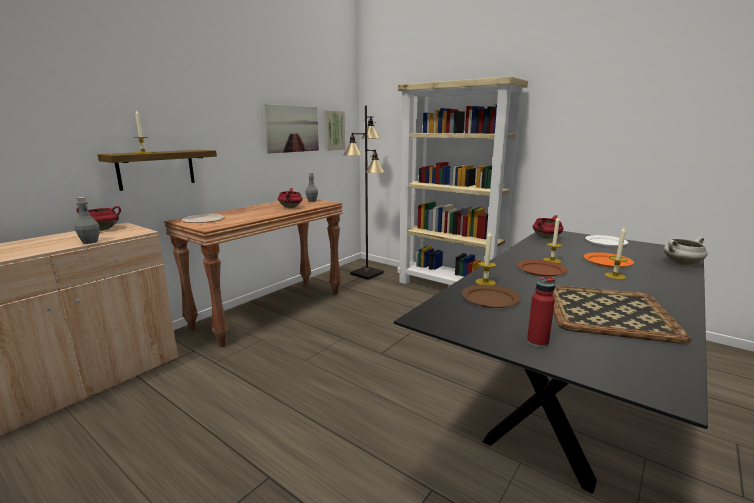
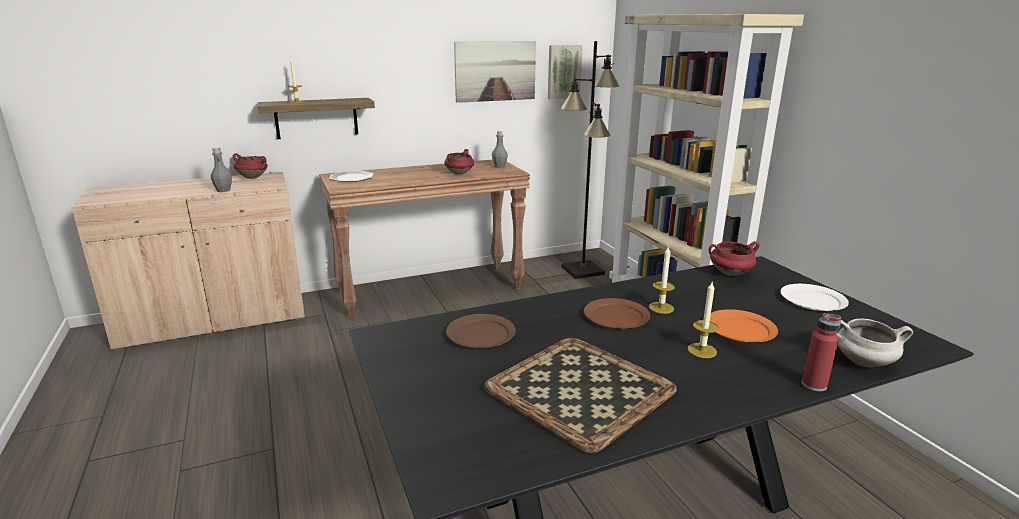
camera: 30 degrees right, 5 degrees up
(485, 282) = (515, 314): candle -> none
(537, 342) = (430, 393): red bottle -> red bottle (814, 385)

